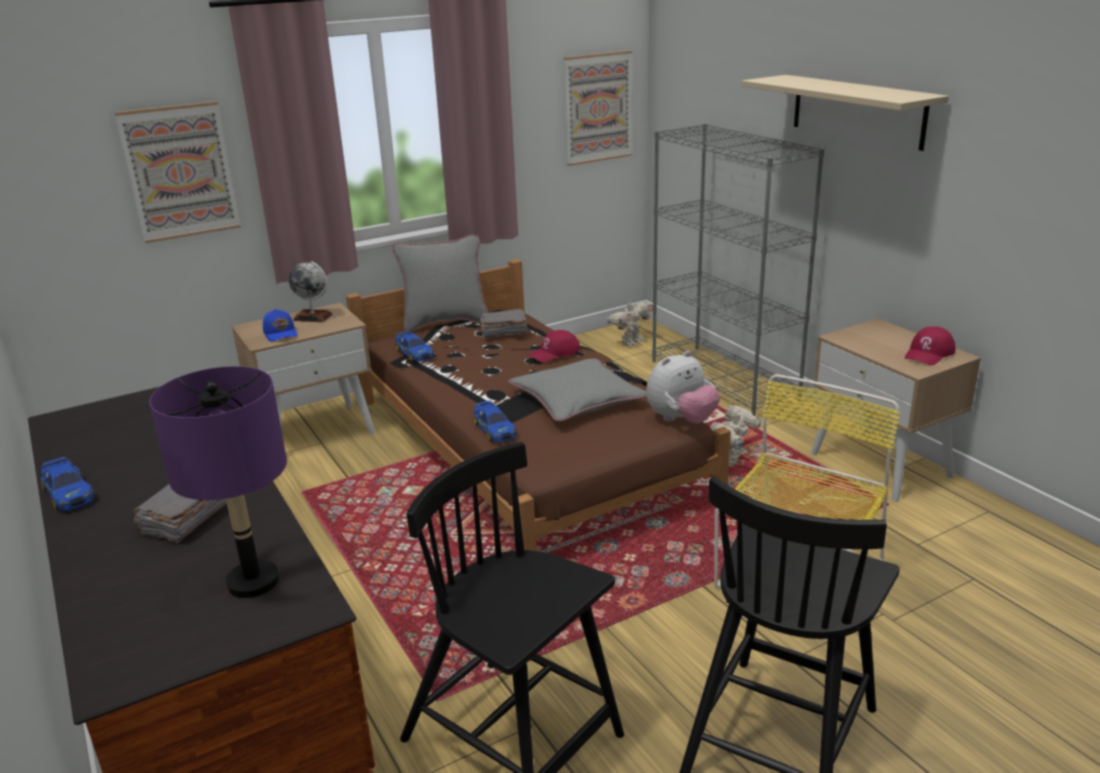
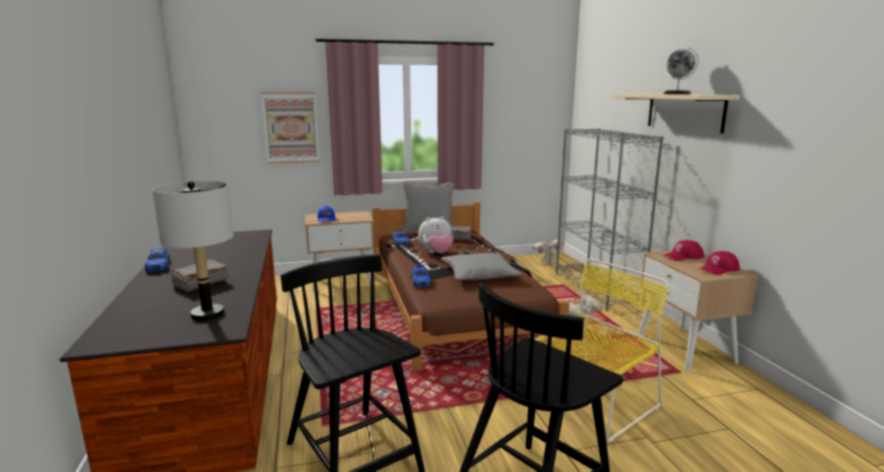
camera: 15 degrees right, 10 degrees down
(253, 582) = (207, 314): purple table lamp -> grey table lamp
(313, 317) = (349, 215): globe -> globe (677, 94)
(555, 353) = (480, 250): red cap -> red cap (683, 256)
(598, 108) = (539, 120): picture -> none
(681, 420) = (538, 291): plush toy -> plush toy (436, 253)

